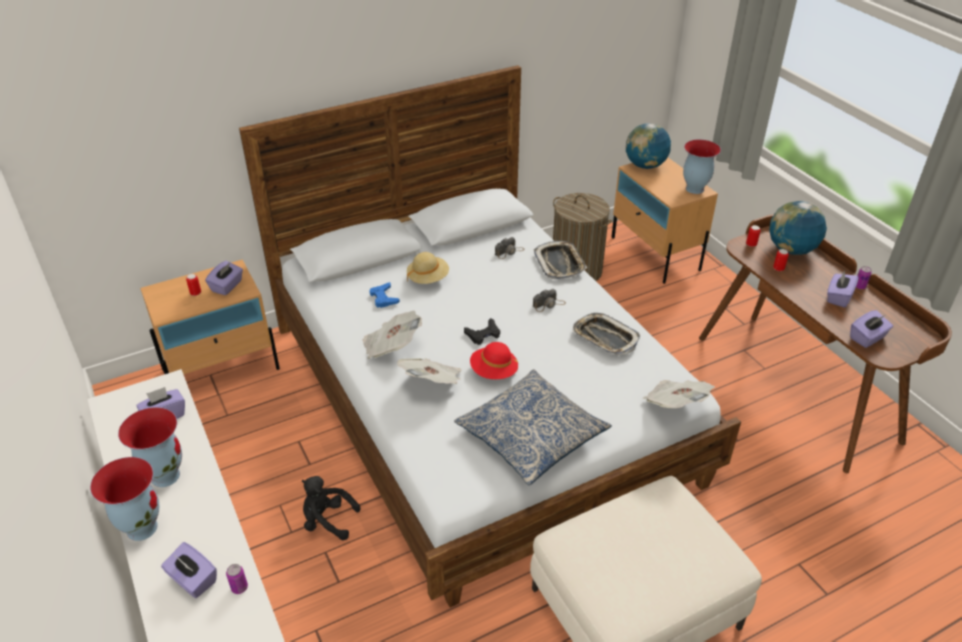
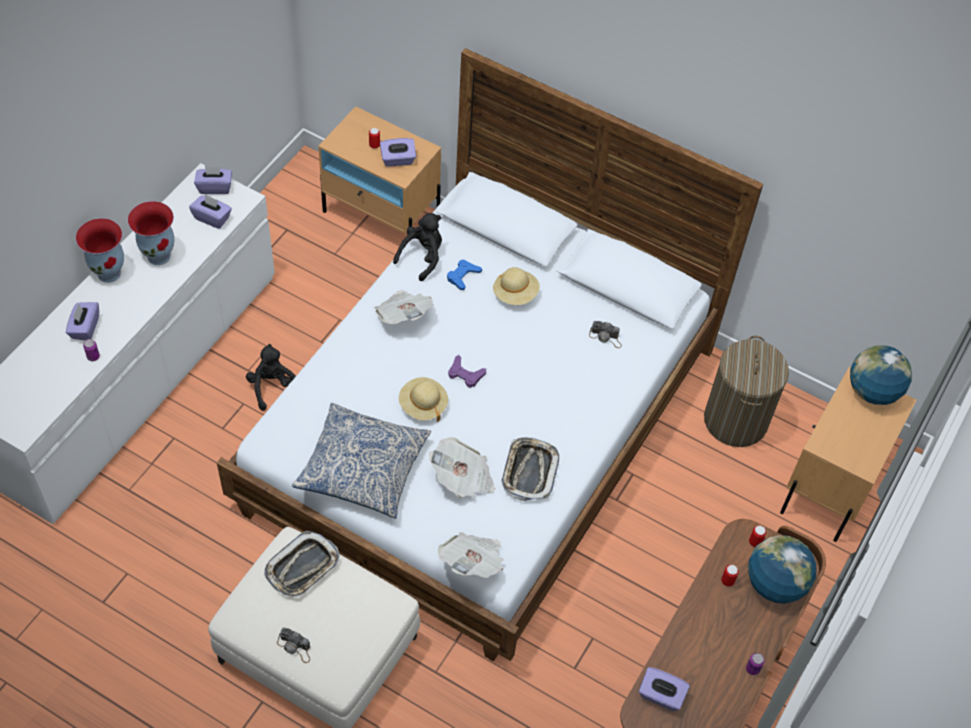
camera: 55 degrees right, 15 degrees up
(341, 312) = (422, 257): none -> black plush toy
(433, 382) = (377, 367): newspaper -> newspaper (463, 478)
(483, 334) = (465, 374): black game controller -> purple game controller
(493, 372) = (423, 405): red hat -> beige hat
(549, 304) = (546, 406): camera -> camera (295, 647)
(560, 263) = (619, 388): tray -> tray (302, 567)
(694, 189) = (862, 457): vase -> none
(838, 297) = (715, 652): purple tissue box -> purple tissue box (215, 187)

